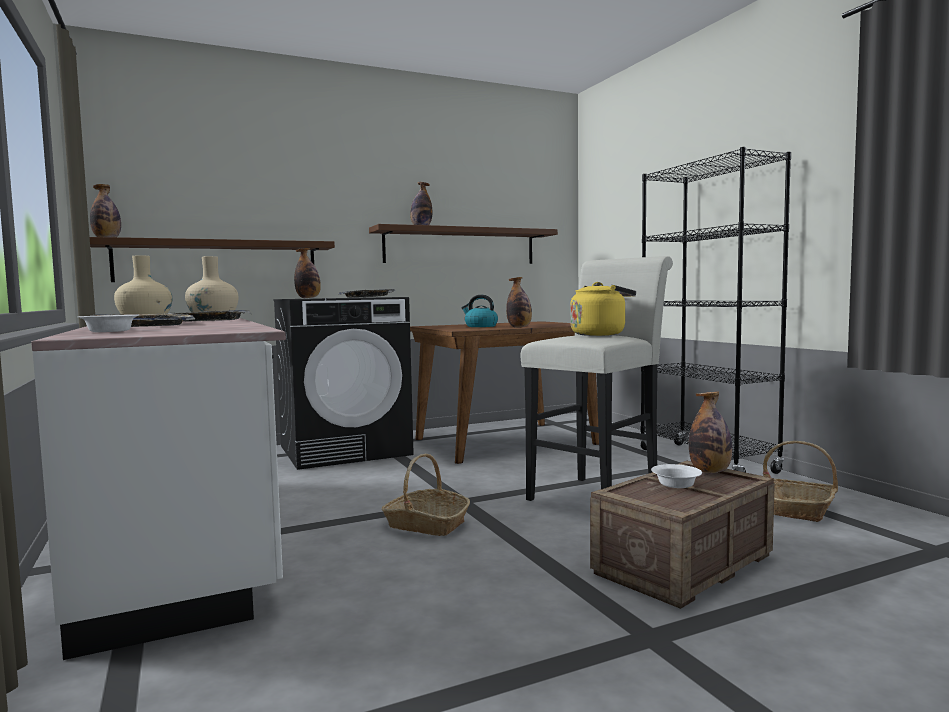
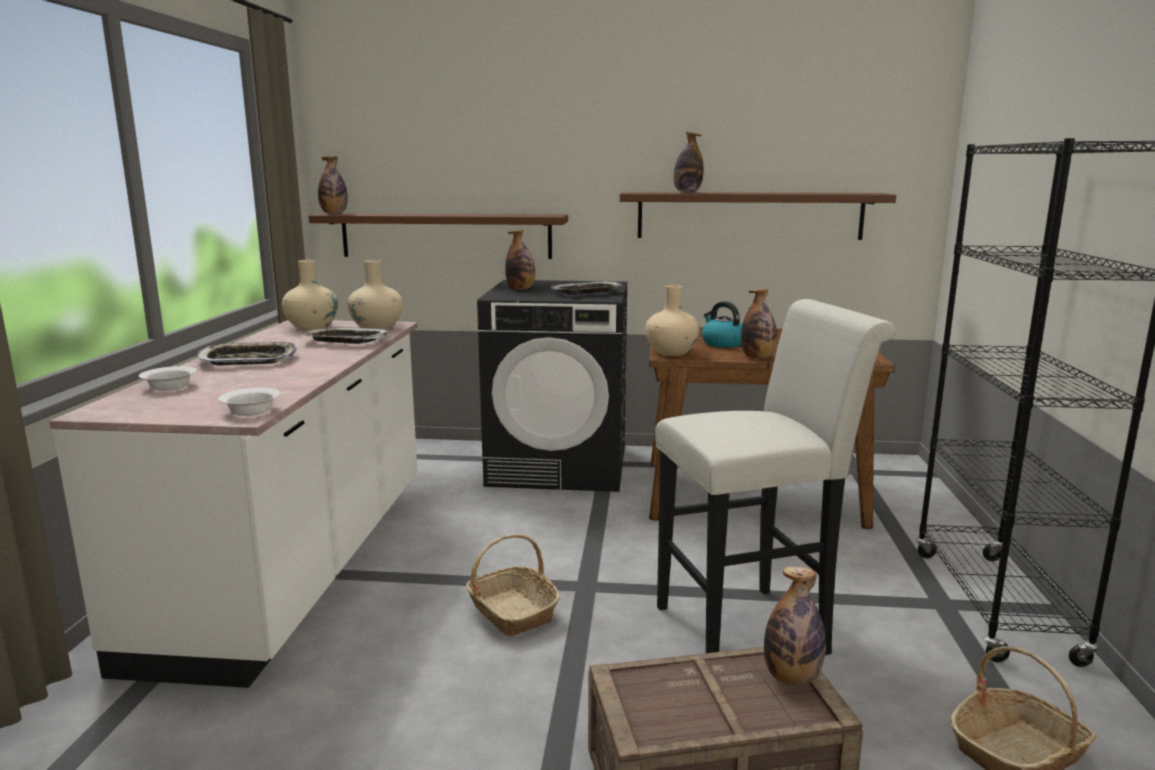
camera: 30 degrees right, 10 degrees up
(457, 329) = (671, 352): none -> beige vase
(600, 334) = (764, 423): yellow kettle -> none
(675, 484) = (708, 687): white bowl -> white bowl (251, 411)

